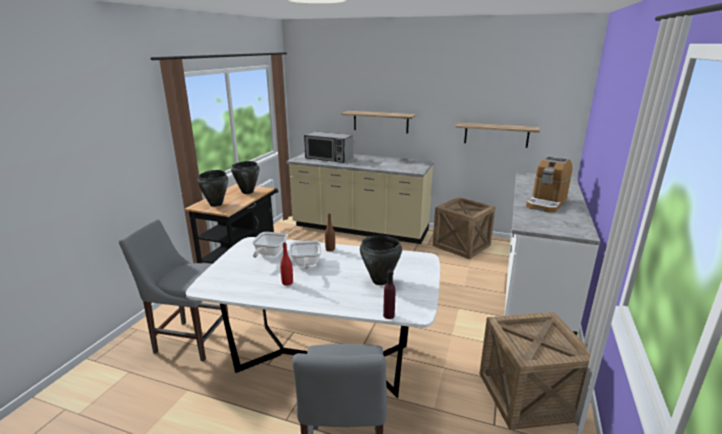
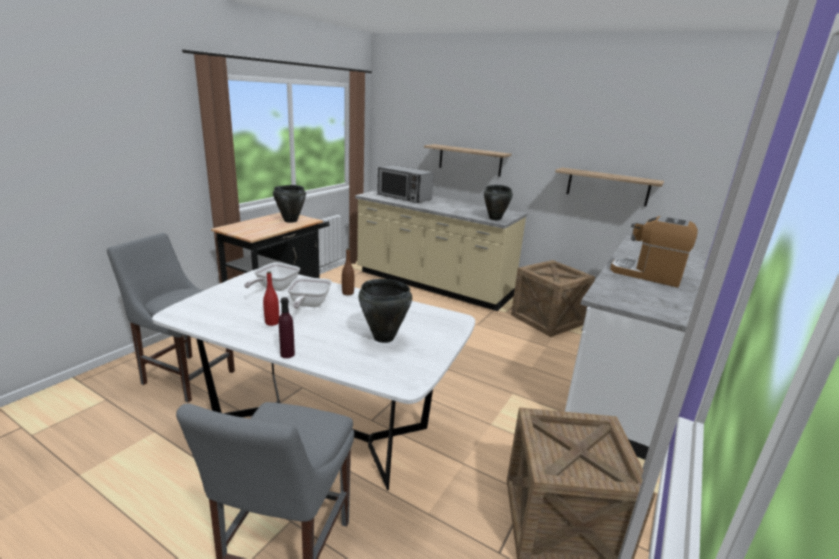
camera: 10 degrees right, 0 degrees up
(216, 204) = (247, 228): black cooking pot -> black cooking pot (495, 218)
(388, 315) = (367, 380): purple bottle -> purple bottle (287, 354)
(546, 203) = (647, 274): coffee machine -> coffee machine turned 75 degrees clockwise

